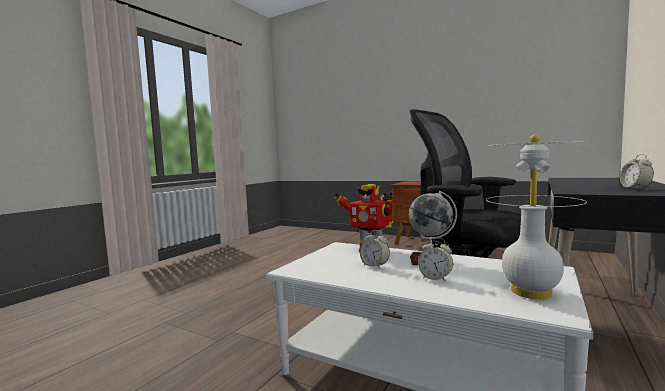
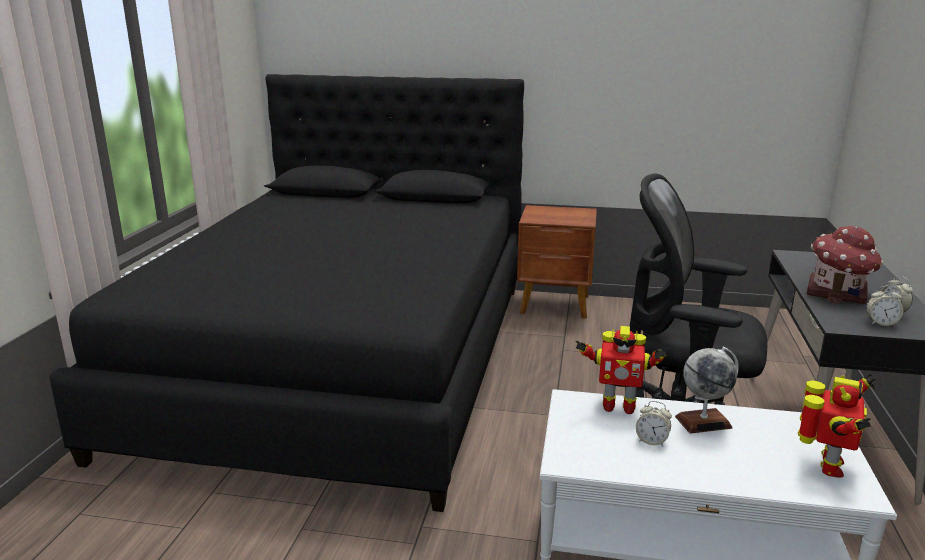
camera: 20 degrees left, 15 degrees up
(276, 255) = (346, 359): none -> black bed
(435, 278) = (732, 457): alarm clock -> alarm clock (881, 323)
(530, 291) = (827, 466): white table lamp -> toy robot
(587, 185) = (838, 292): none -> toy house

